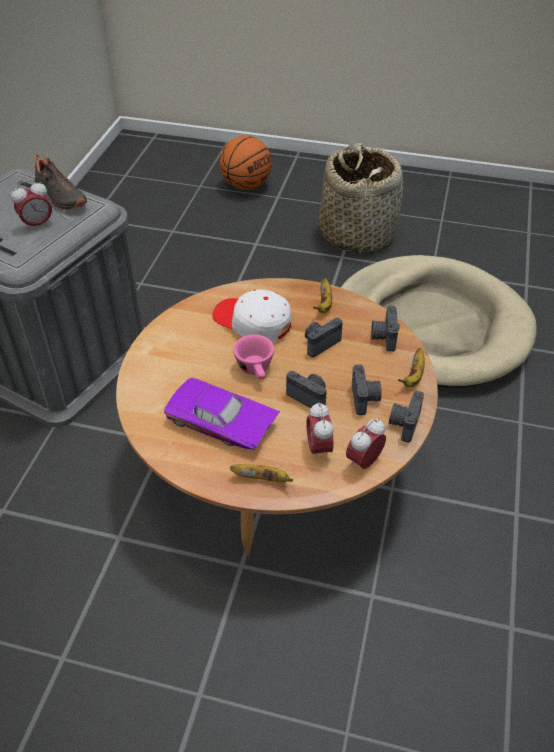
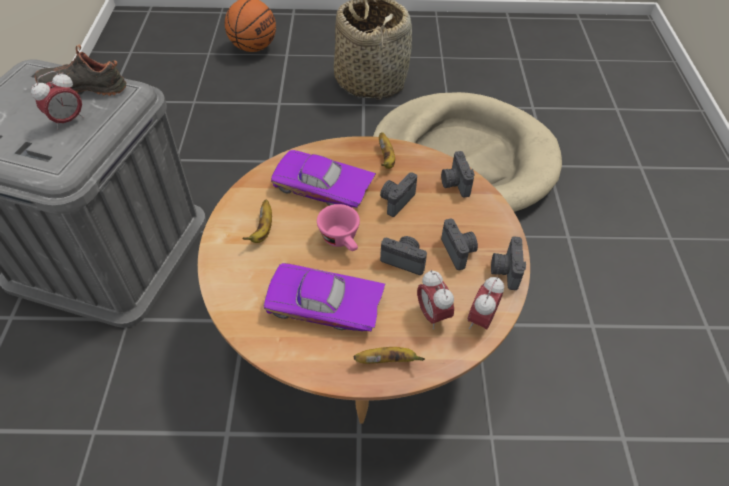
camera: 15 degrees left, 5 degrees up
(60, 197) = (85, 86): black shoe -> black shoe turned 150 degrees clockwise
(252, 322) = (322, 189): white cap -> purple toy car
(413, 376) = (496, 220): banana -> banana (263, 230)

